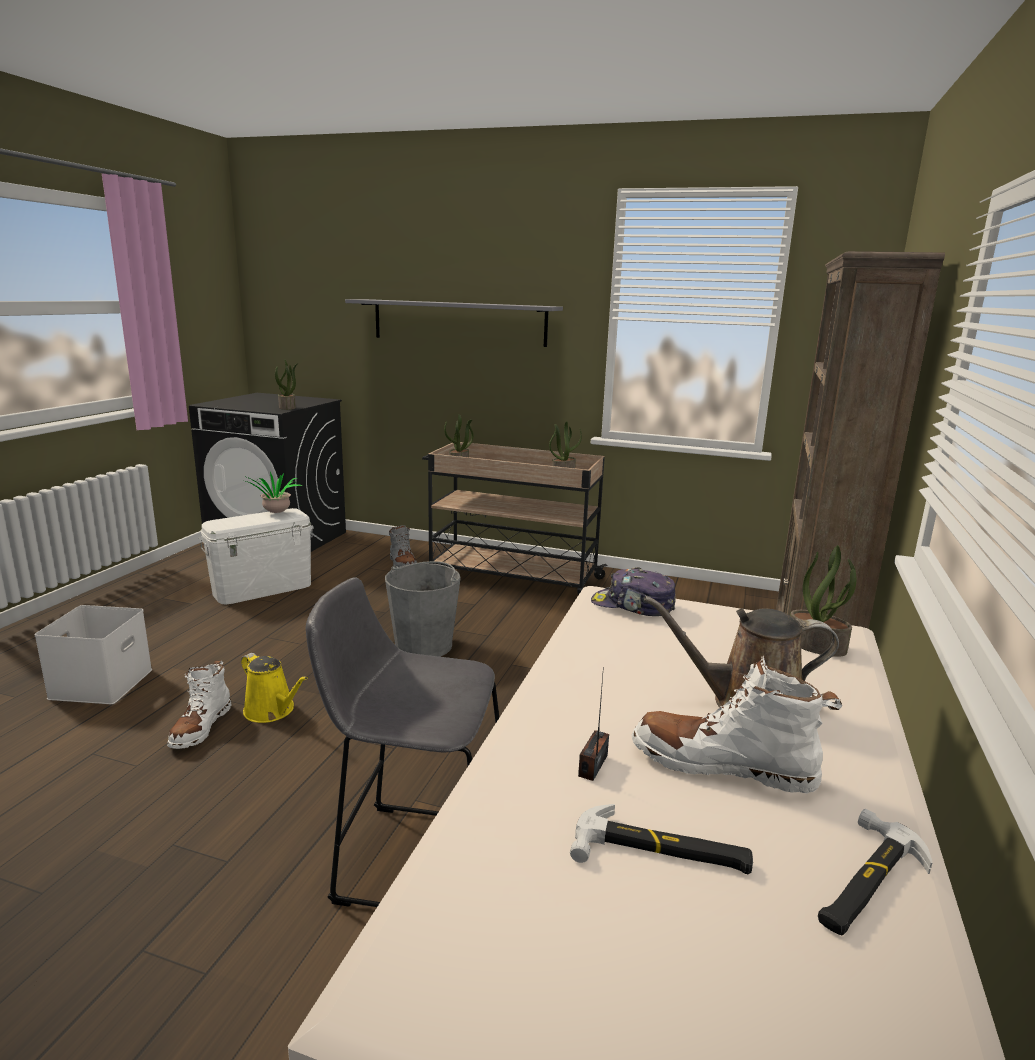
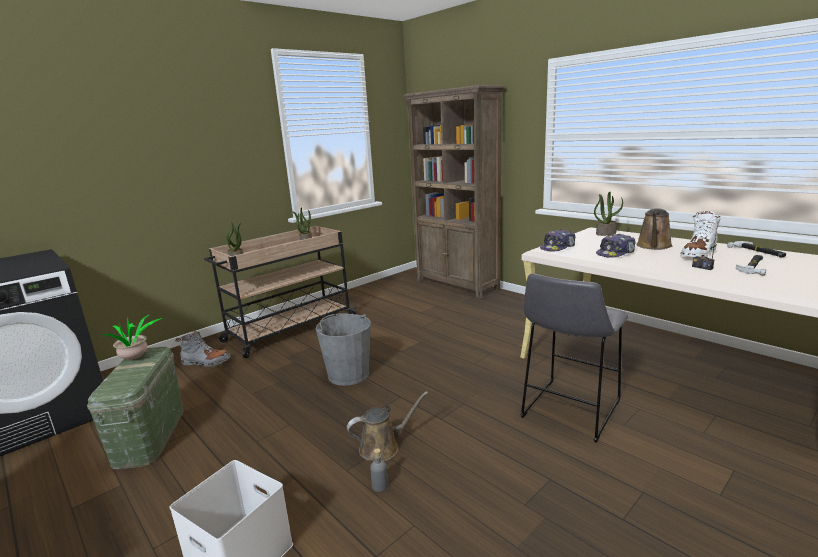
camera: 60 degrees left, 0 degrees up
(201, 727) = (380, 486): white boot -> grey bottle
(262, 588) = (150, 436): white storage box -> green storage box
(272, 711) = (383, 447): yellow watering can -> brown watering can
(287, 407) = (45, 264): potted plant -> none
(458, 322) = (168, 153): grey shelf -> none
(638, 661) = (615, 253): none -> cap

